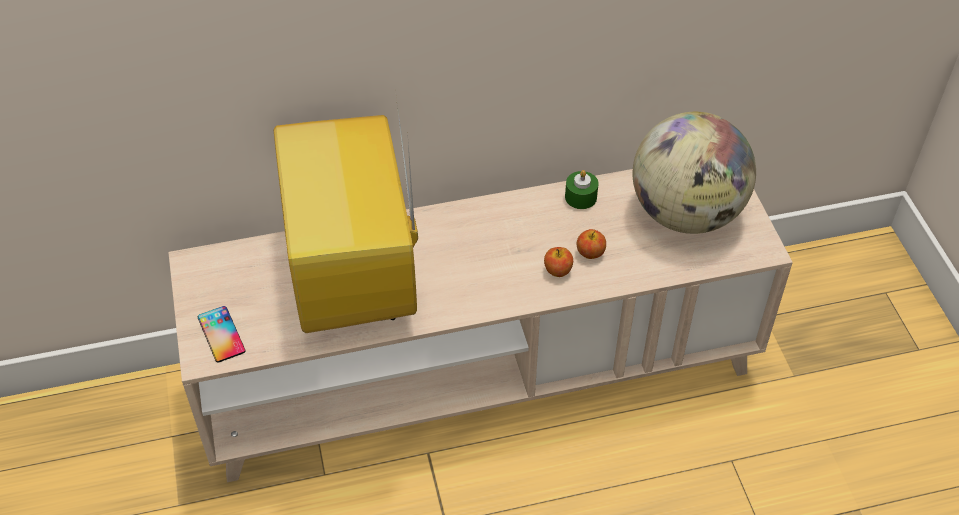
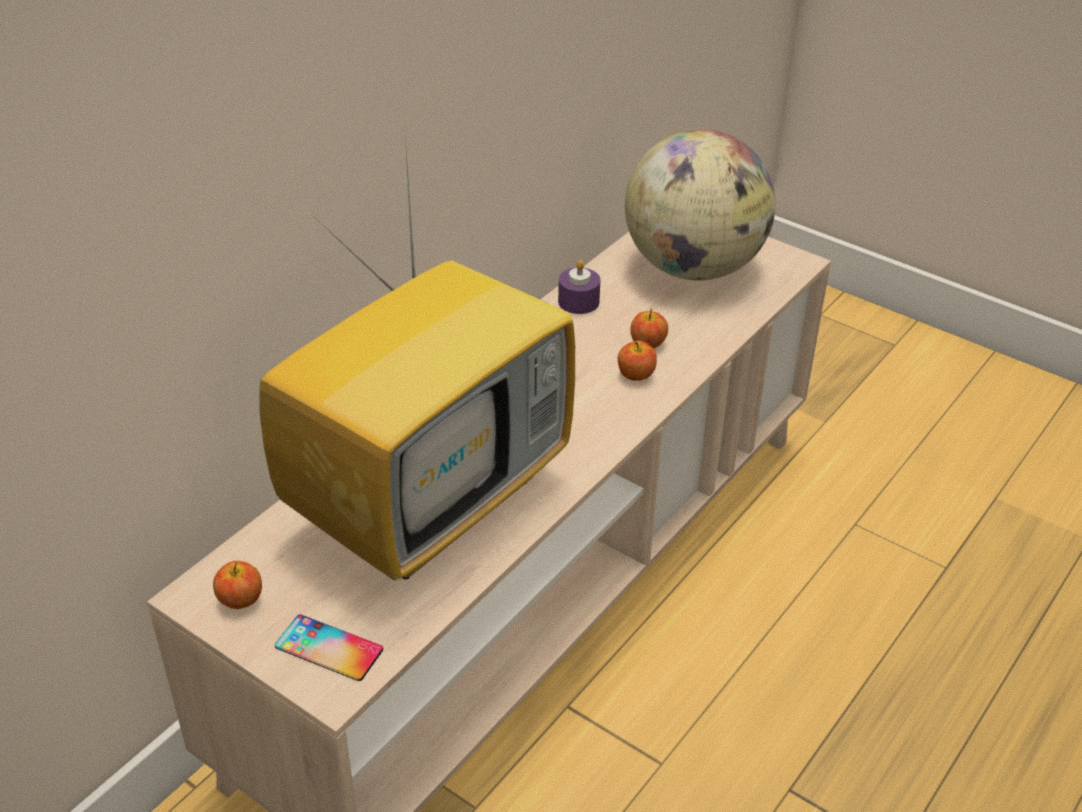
camera: 40 degrees left, 10 degrees down
(208, 279) = (240, 600): none -> apple
(356, 279) = (430, 498): television -> television turned 90 degrees counterclockwise
(580, 197) = (578, 301): green candle -> purple candle

